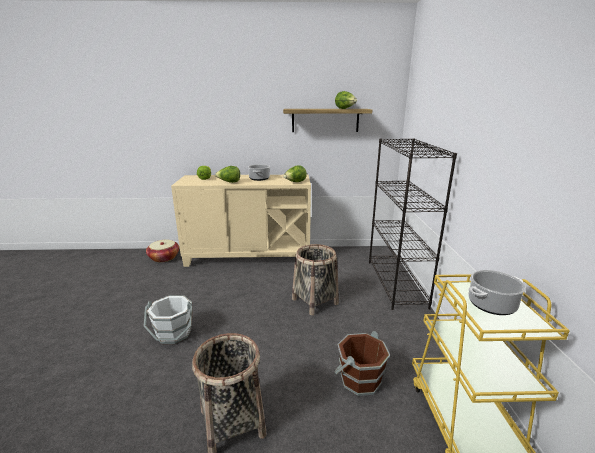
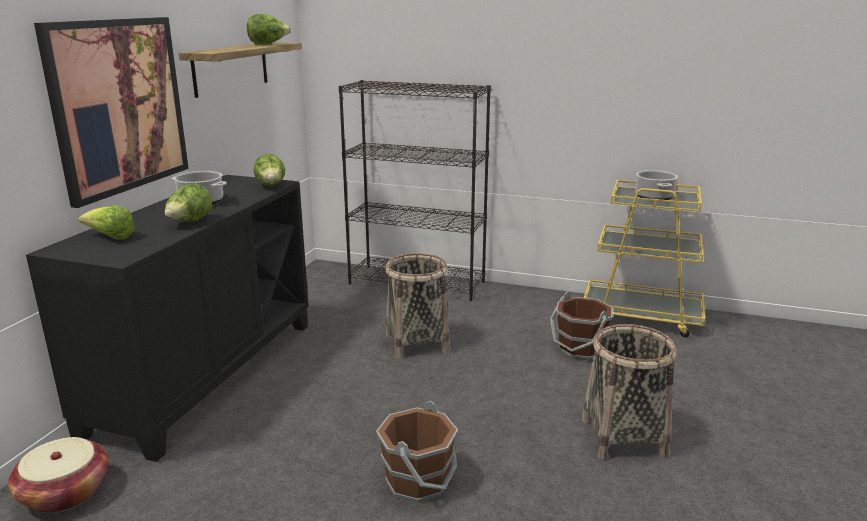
camera: 70 degrees left, 0 degrees up
(173, 334) = (419, 481): white bucket -> brown bucket
(240, 129) = (119, 106): none -> picture
(248, 256) = (206, 375): beige cabinet -> black cabinet

